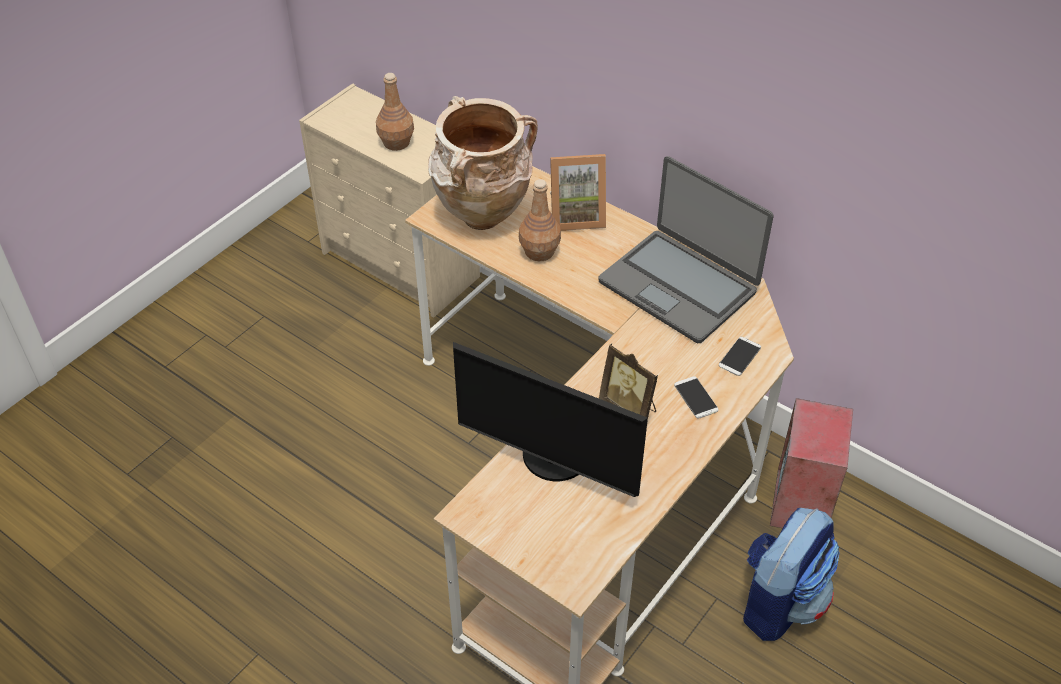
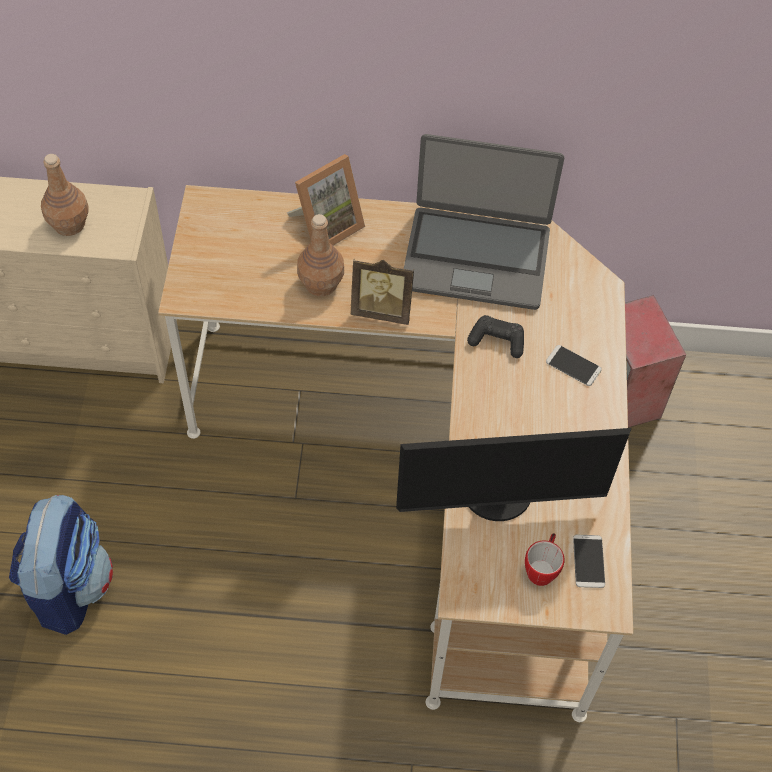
camera: 35 degrees left, 10 degrees up
(482, 215) = (233, 270): beige vase -> none
(545, 528) = (542, 568): none -> mug
(629, 409) = (526, 408): picture frame -> picture frame (382, 310)
(646, 351) = (497, 341): none -> black game controller
(739, 356) = (580, 304): phone -> phone (588, 561)
(779, 601) = (664, 498): backpack -> backpack (69, 586)

